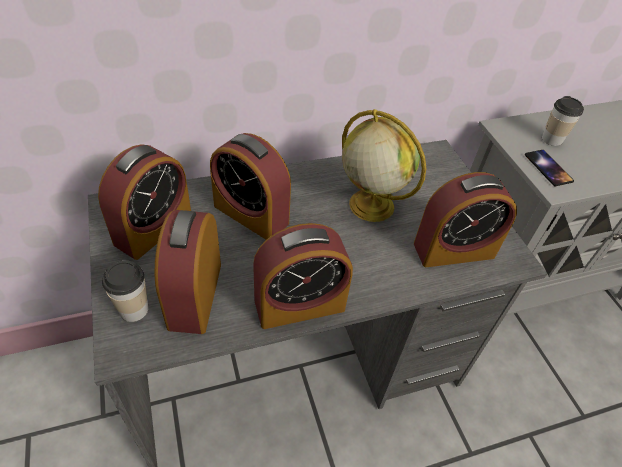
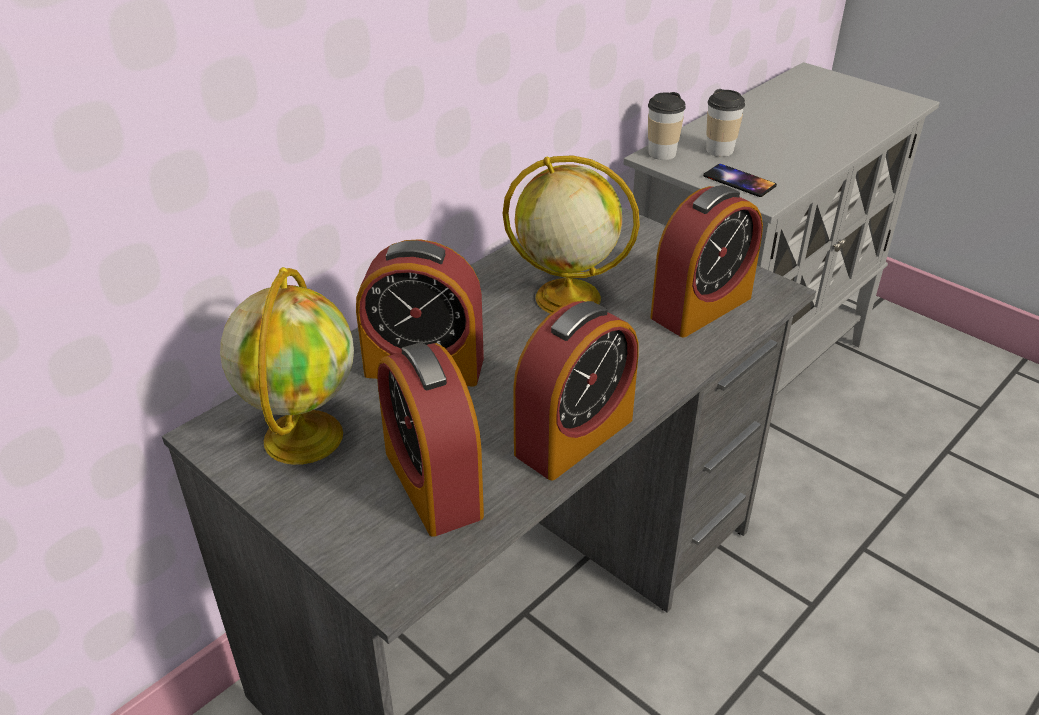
camera: 25 degrees left, 10 degrees down
(134, 309) = (364, 535): cup -> cup (662, 153)
(153, 228) = (303, 435): alarm clock -> globe

